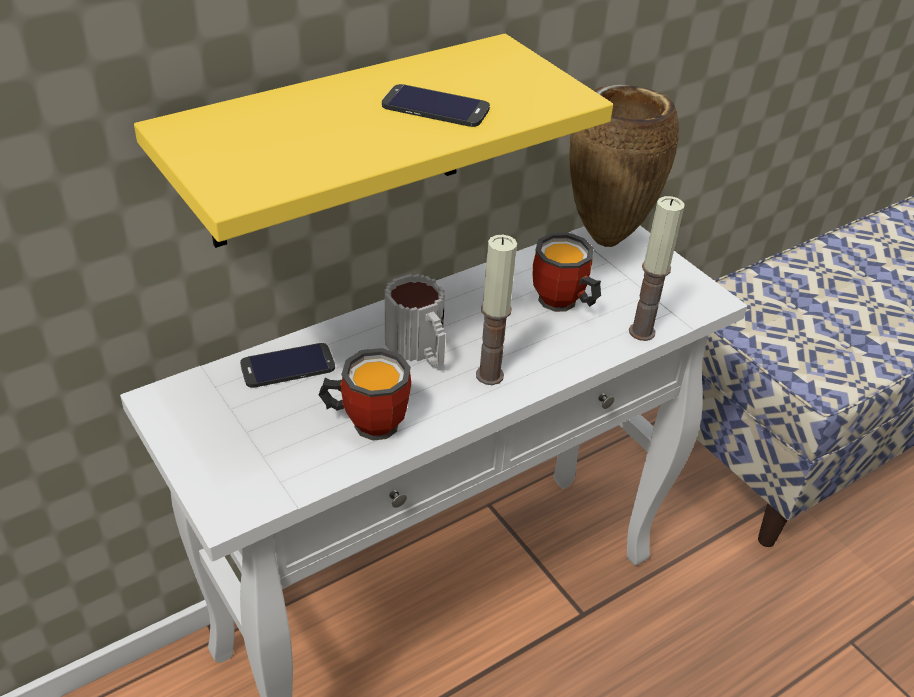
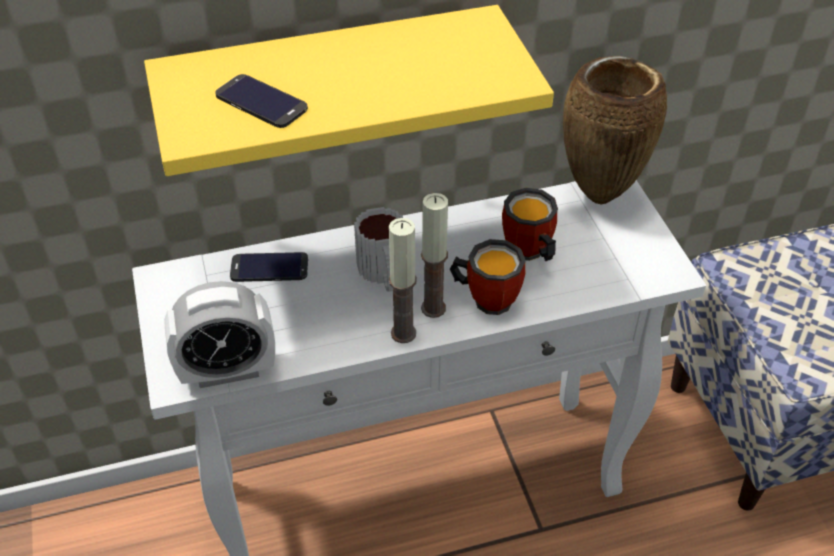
camera: 20 degrees right, 5 degrees up
(287, 485) = (227, 371): none -> alarm clock
(367, 420) = (313, 328): mug -> mug (487, 297)
(435, 107) = (391, 76): phone -> phone (261, 102)
(642, 332) = (590, 293): candle -> candle (403, 333)

